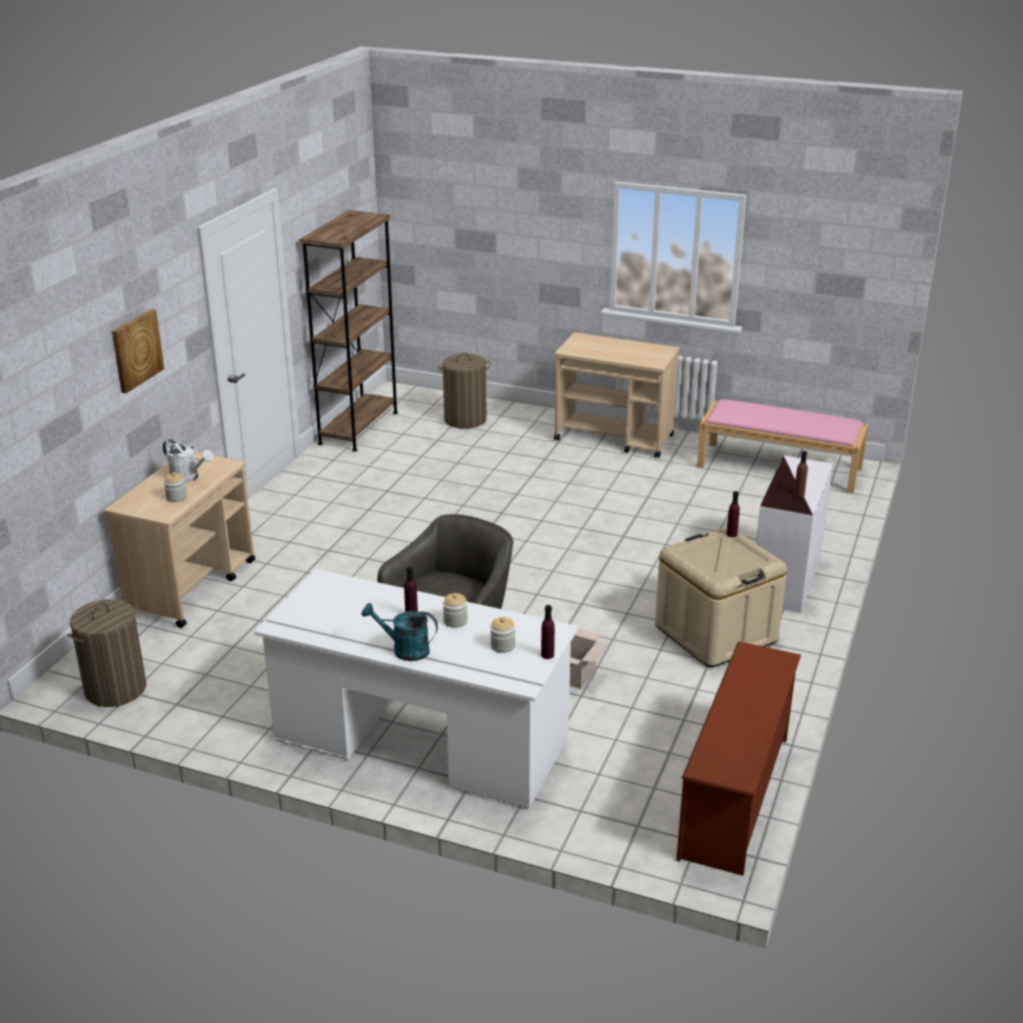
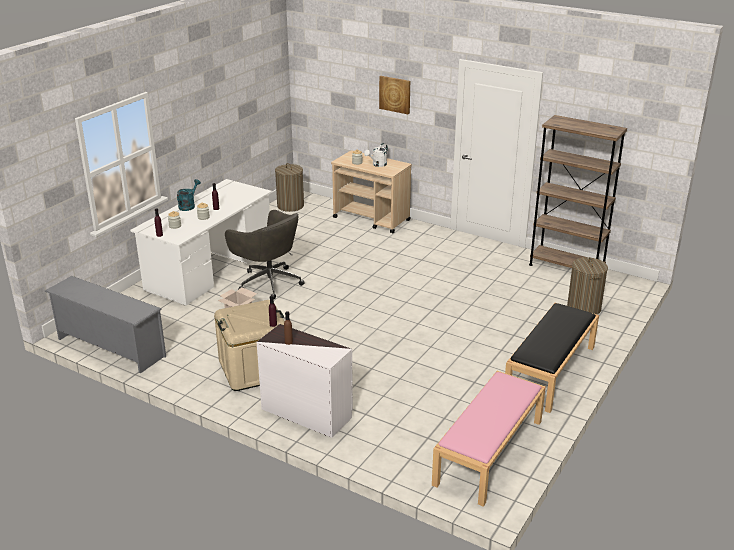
camera: 100 degrees right, 0 degrees up
(615, 438) = (550, 371): beige cart -> black bench
(736, 796) = (109, 348): brown shoe rack -> grey shoe rack

